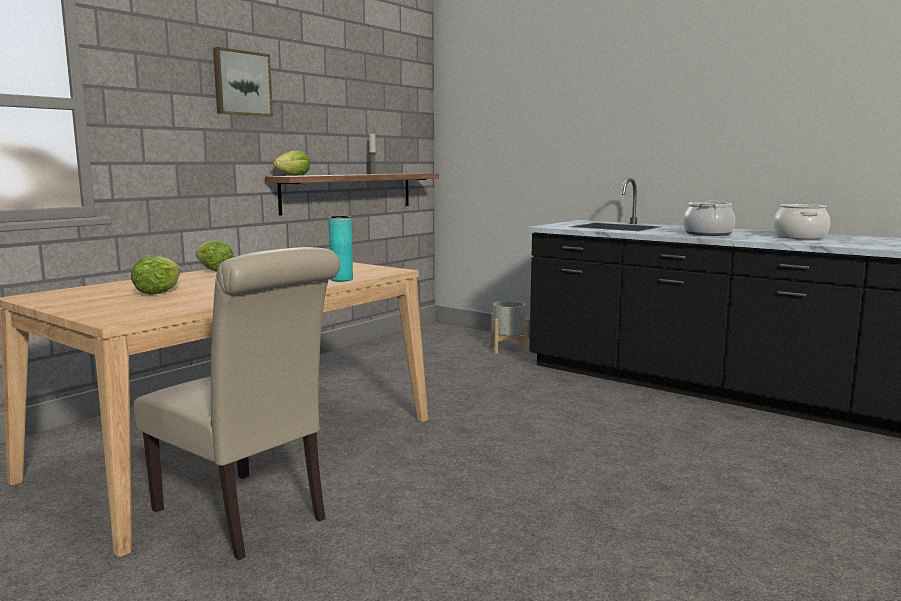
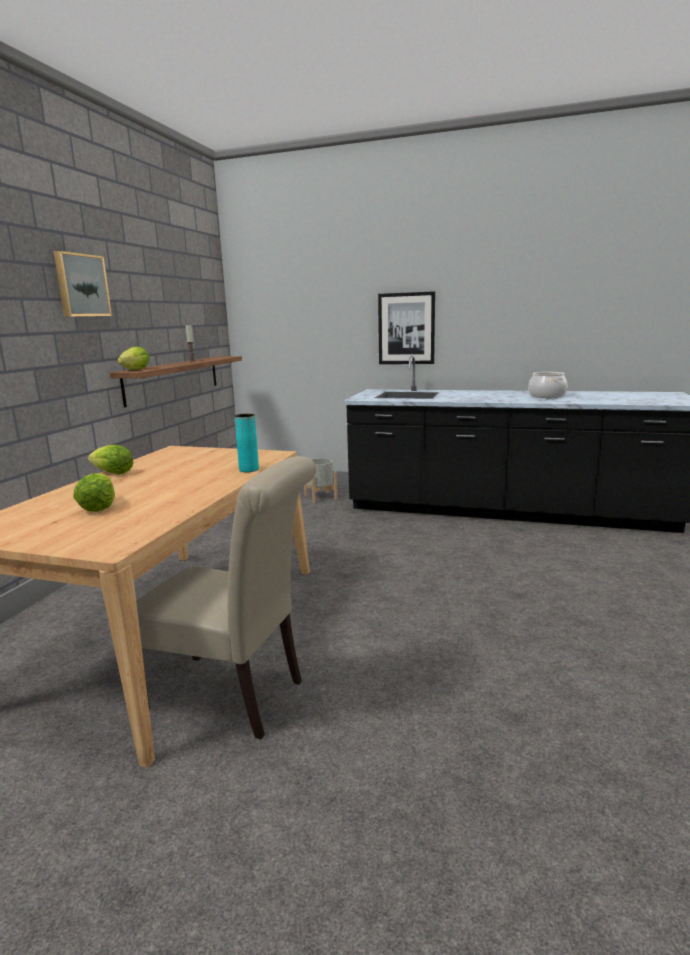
camera: 20 degrees left, 5 degrees up
(632, 145) = (406, 328): none -> picture
(708, 234) = (484, 397): cooking pot -> none

